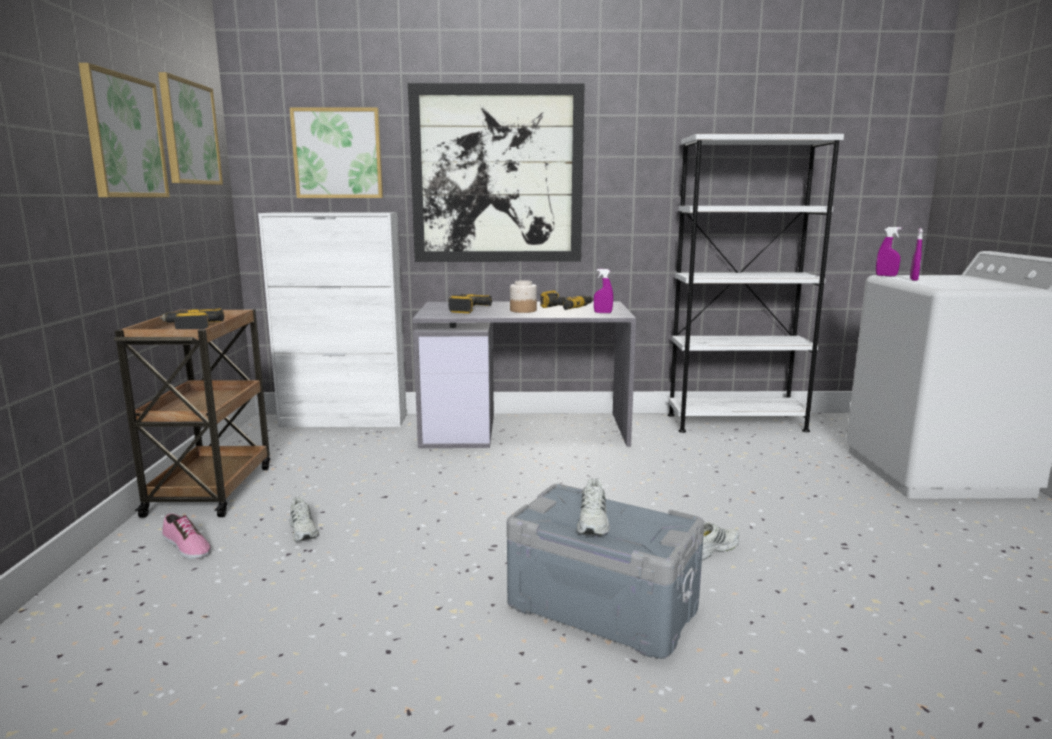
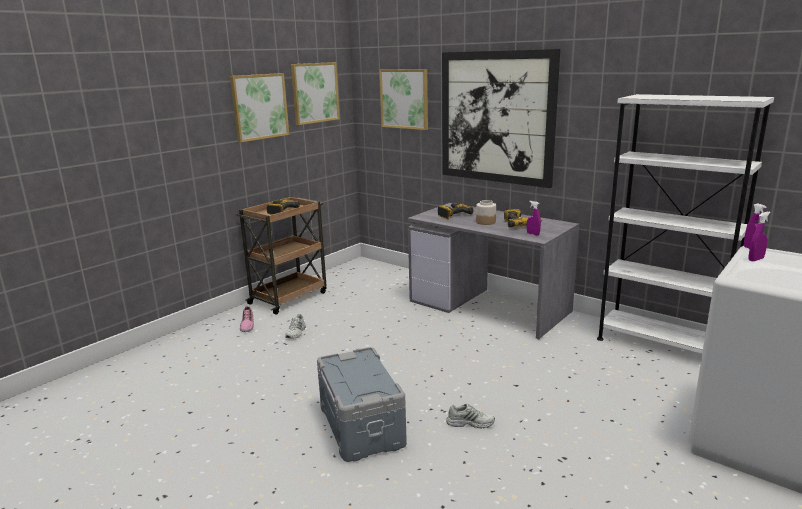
camera: 40 degrees right, 5 degrees up
(344, 421) = (397, 272): white cabinet -> none
(593, 522) = (352, 374): white shoe -> none

